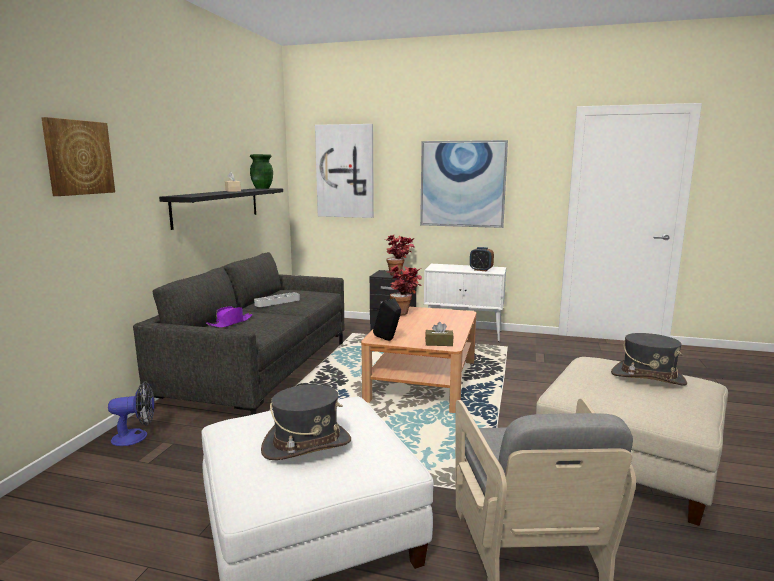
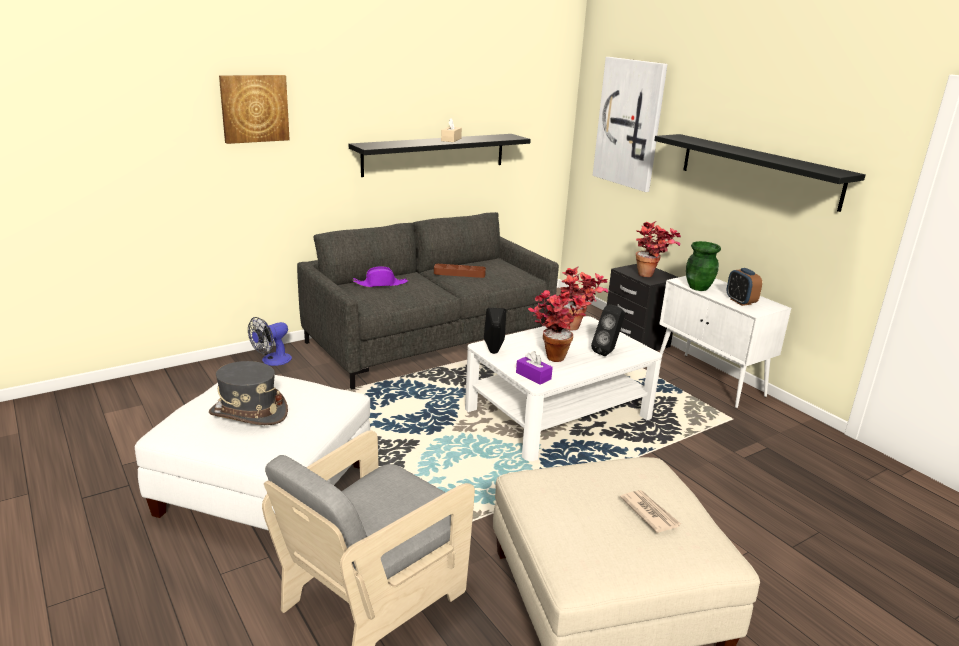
camera: 40 degrees right, 10 degrees up
(136, 437) = (272, 361): fan -> fan turned 105 degrees clockwise
(262, 188) = (506, 136): green vase -> green vase (698, 287)
(277, 302) = (459, 273): grey tray -> brown tray
(422, 380) = (558, 413): brown coffee table -> white coffee table
(423, 329) = (552, 355): none -> potted plant
(439, 343) = (533, 376): brown tissue box -> purple tissue box
(447, 318) = (607, 352): none -> black speaker
(462, 184) = (758, 170): picture -> black shelf
(647, 377) = (649, 513): grey hat -> newspaper

